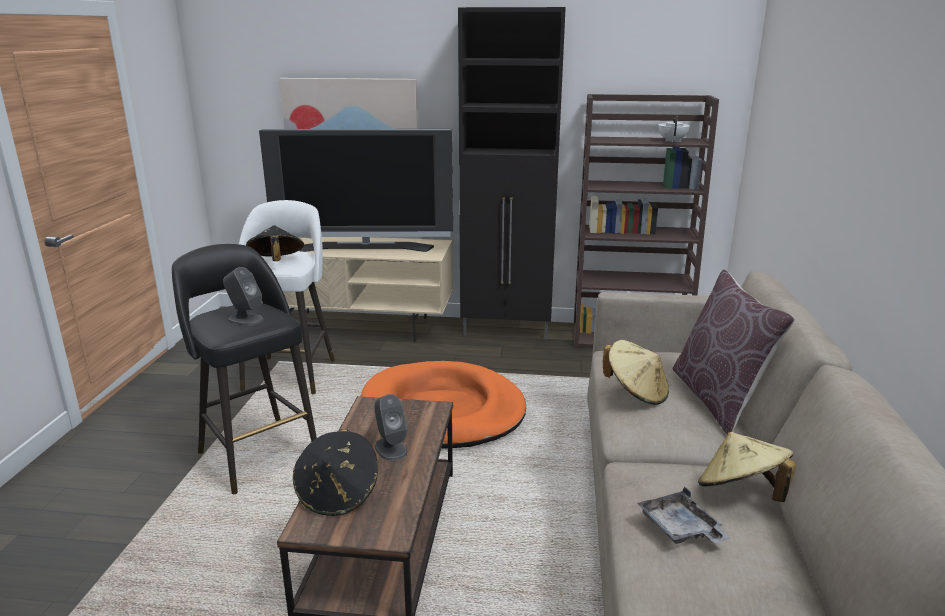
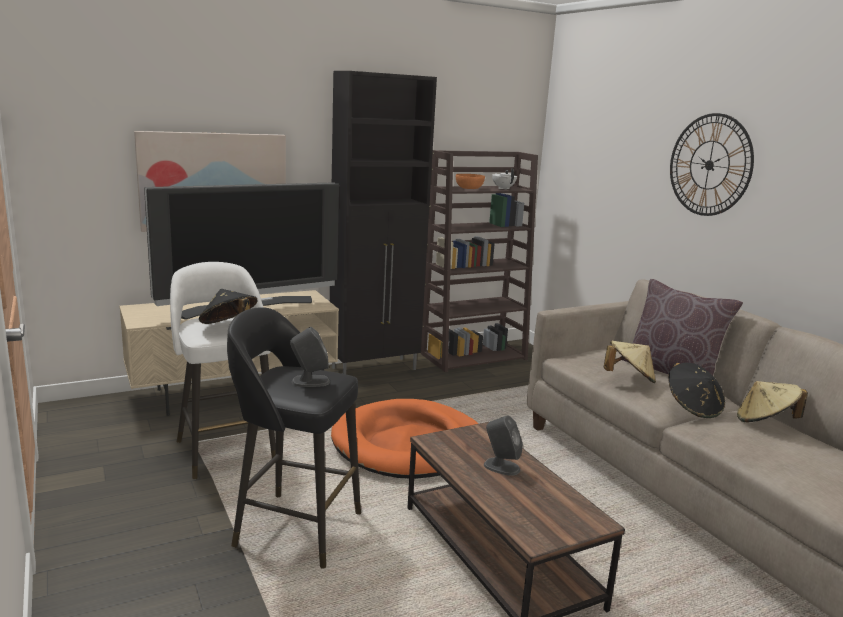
camera: 35 degrees left, 5 degrees down
(338, 494) = (518, 510): black hat -> black hat (693, 407)
(625, 140) = (469, 188): none -> orange bowl
(680, 529) = (772, 450): grey tray -> none
(857, 113) = (709, 165): none -> wall clock

